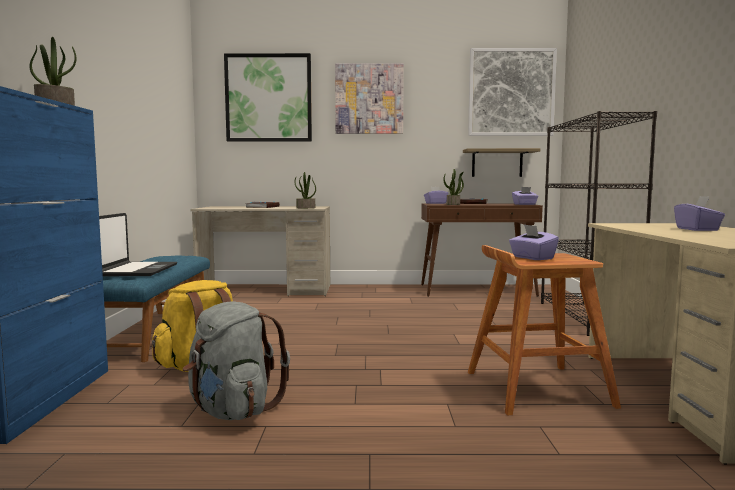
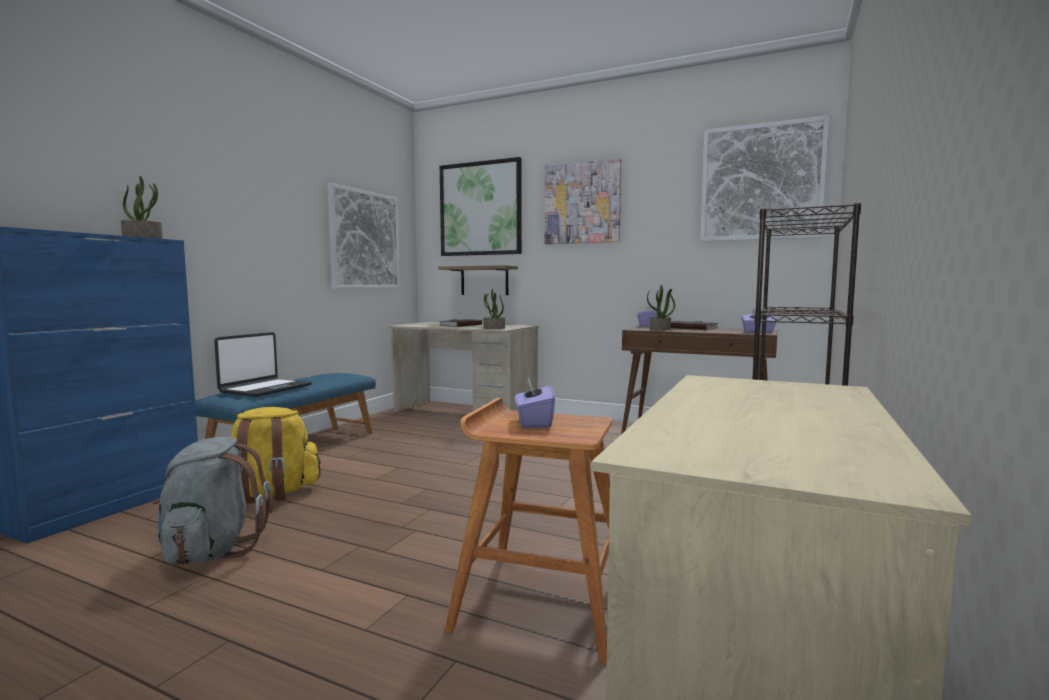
camera: 25 degrees right, 0 degrees up
(167, 122) = (365, 240): none -> picture
(497, 163) = (739, 276): shelf -> shelf (484, 280)
(697, 229) = (780, 405): purple tissue box -> none

